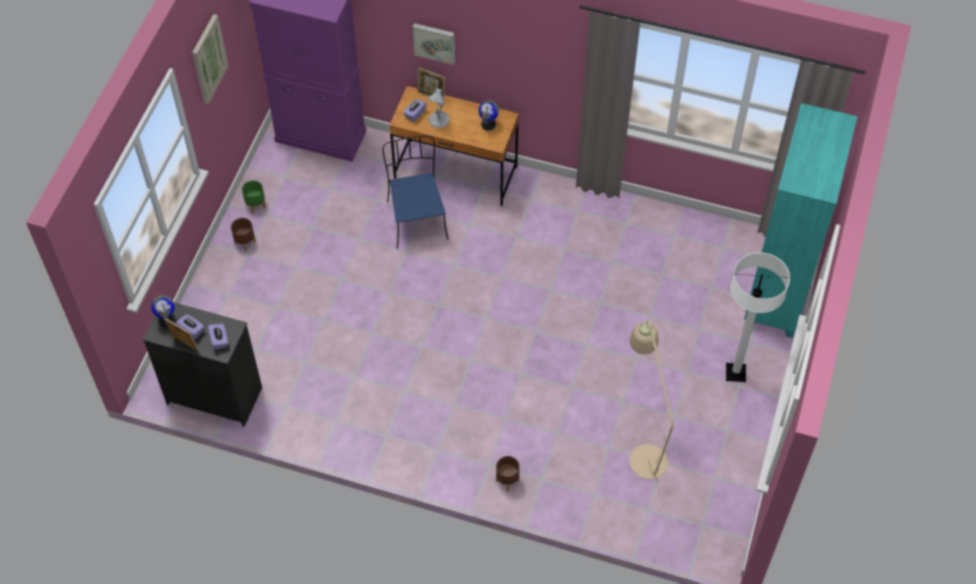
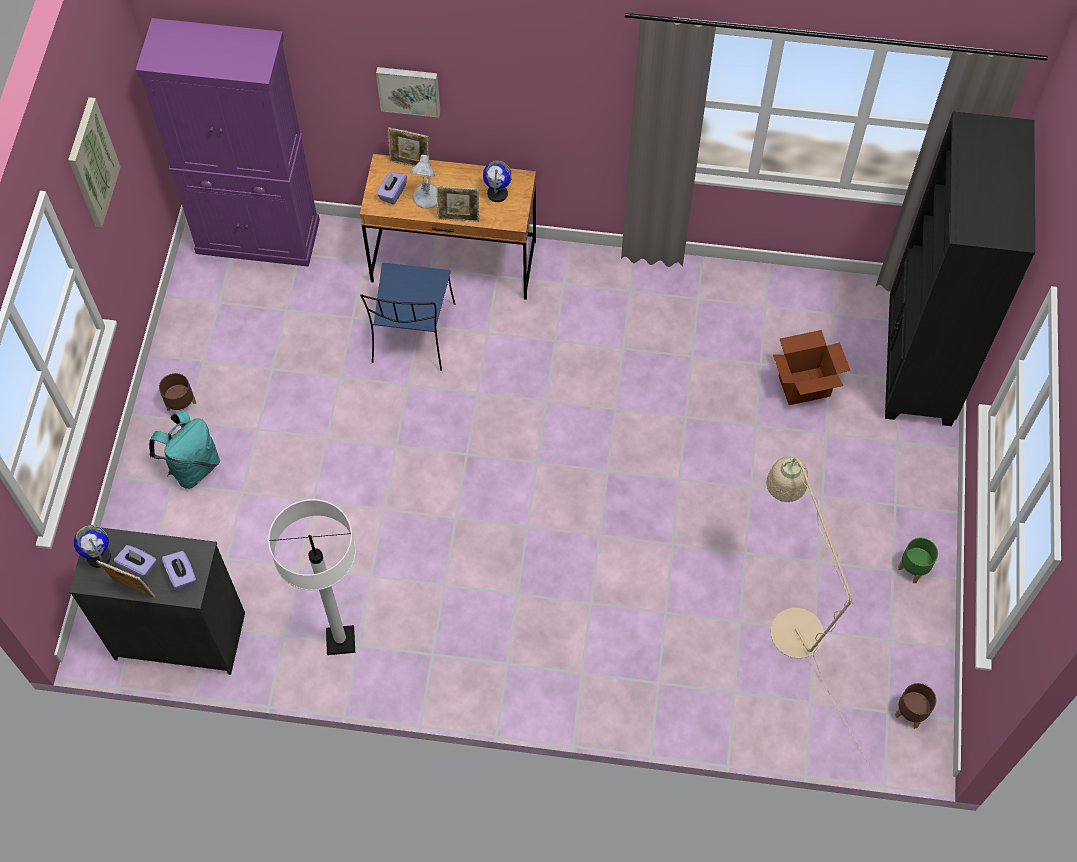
camera: 10 degrees left, 5 degrees up
(245, 284) = (193, 466): none -> turquoise backpack
(256, 205) = (186, 349): green planter -> green planter (914, 569)
(416, 219) = (413, 335): blue chair -> blue chair turned 150 degrees counterclockwise
(458, 137) = (459, 218): none -> picture frame
(507, 480) = (611, 692): brown planter -> brown planter (910, 713)
(690, 294) = (804, 386): none -> cardboard box
(735, 373) = (887, 487): white floor lamp -> white floor lamp (340, 641)
(777, 292) = (918, 365): turquoise bookcase -> black bookcase

